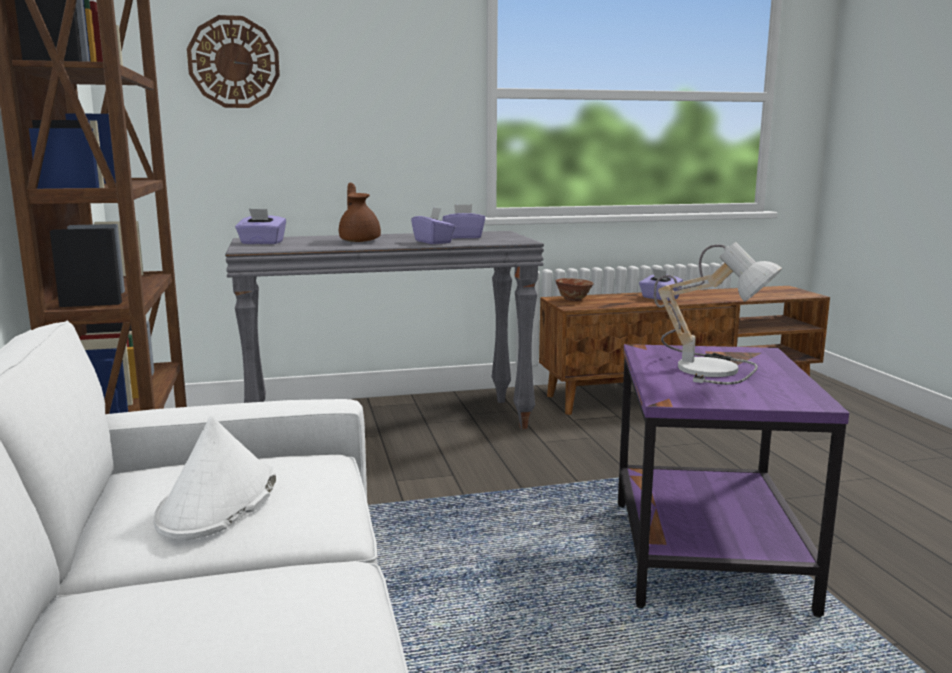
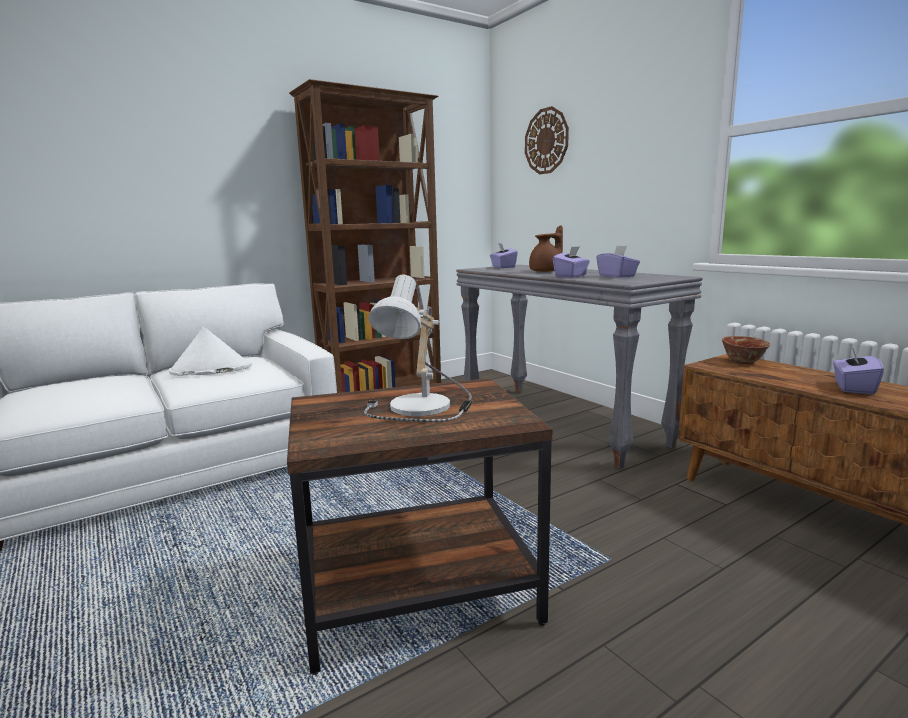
camera: 70 degrees right, 0 degrees up
(708, 555) = (417, 594): purple side table -> brown side table

